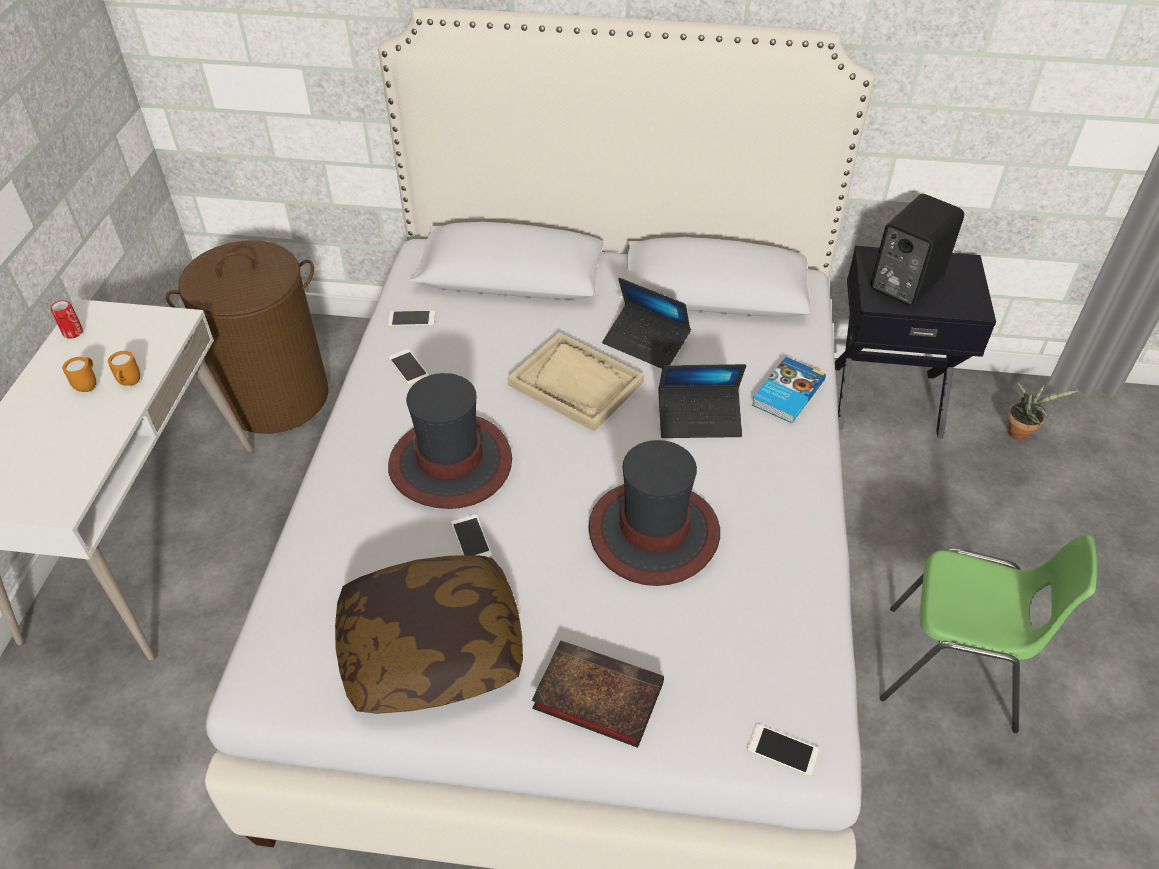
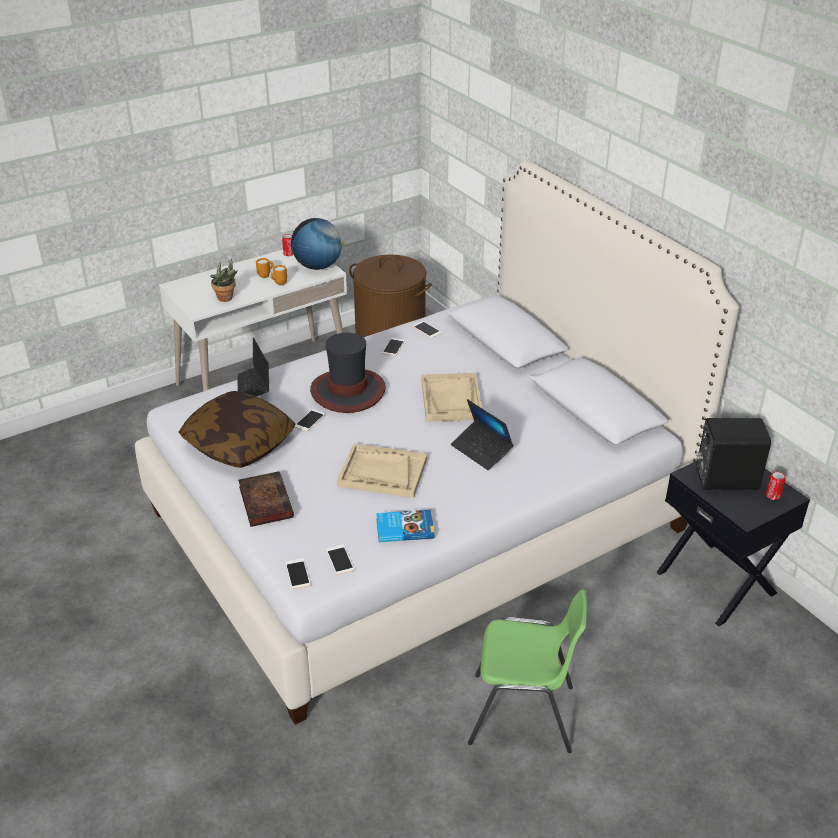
camera: 50 degrees right, 10 degrees down
(147, 324) = (318, 266): none -> globe
(646, 343) = (514, 406): laptop -> laptop (253, 387)
(654, 533) = (382, 473): hat -> beige tray
(786, 393) = (545, 471): book -> book (404, 528)
(790, 683) = (340, 559): none -> phone
(952, 670) = (523, 714): green chair -> green chair turned 60 degrees counterclockwise
(956, 271) = (773, 495): none -> can
(1020, 432) = (781, 664): potted plant -> potted plant (227, 298)

